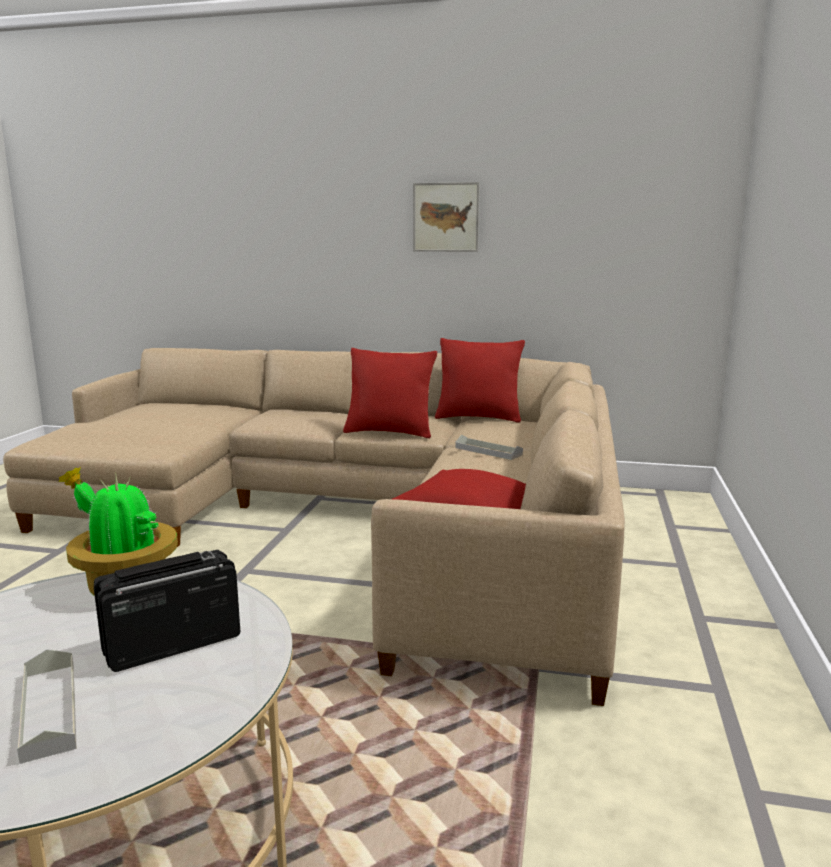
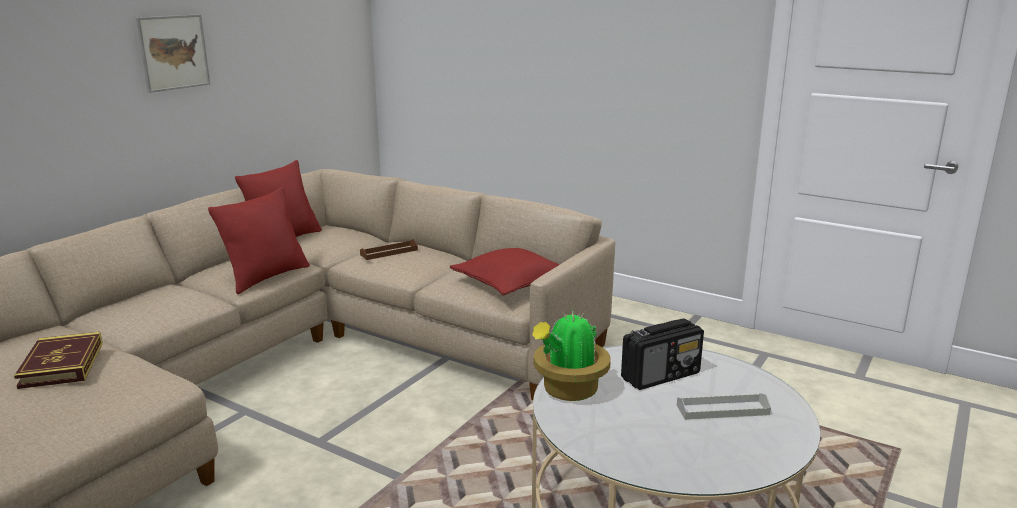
camera: 70 degrees left, 5 degrees up
(171, 644) = (661, 376): radio -> radio turned 105 degrees counterclockwise
(178, 419) = (62, 365): none -> book
(488, 451) = (389, 252): grey tray -> brown tray

